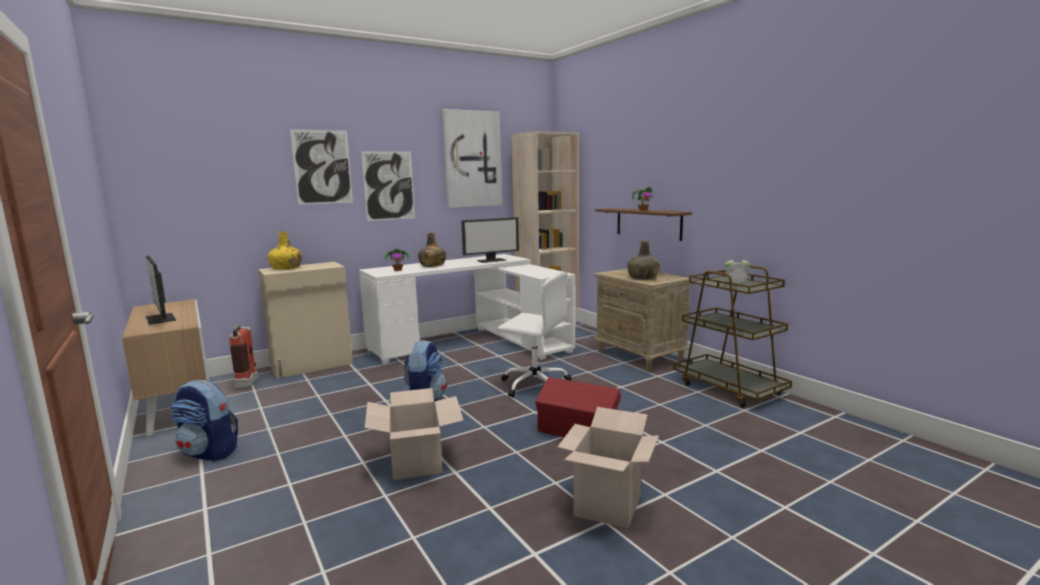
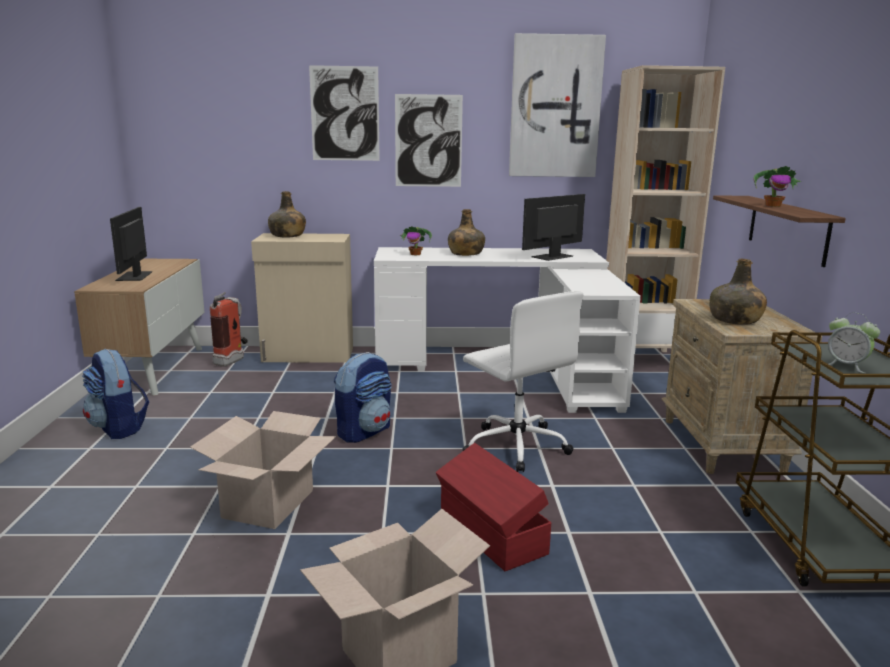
camera: 30 degrees right, 5 degrees up
(286, 268) = (287, 235): yellow bottle -> green bottle
(491, 260) = (552, 257): monitor -> monitor turned 135 degrees clockwise

